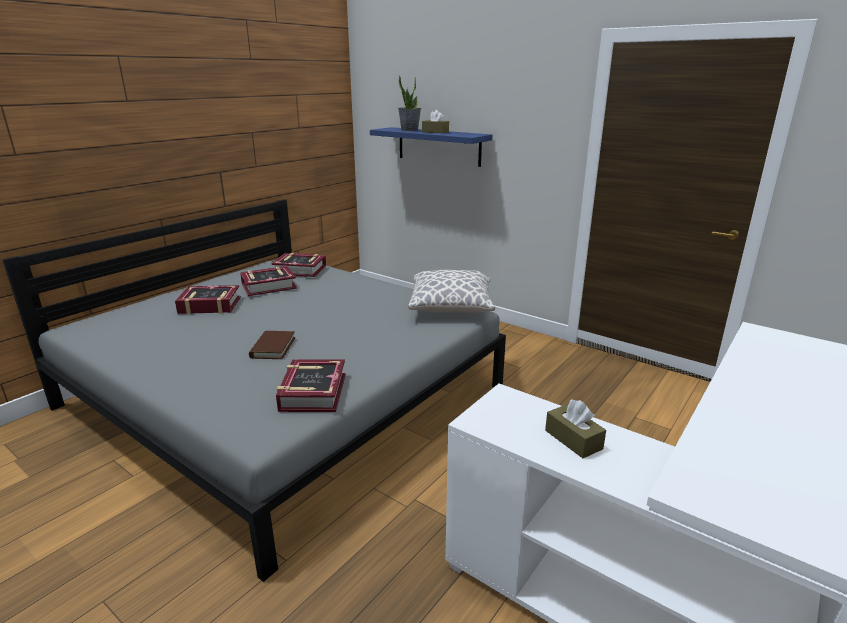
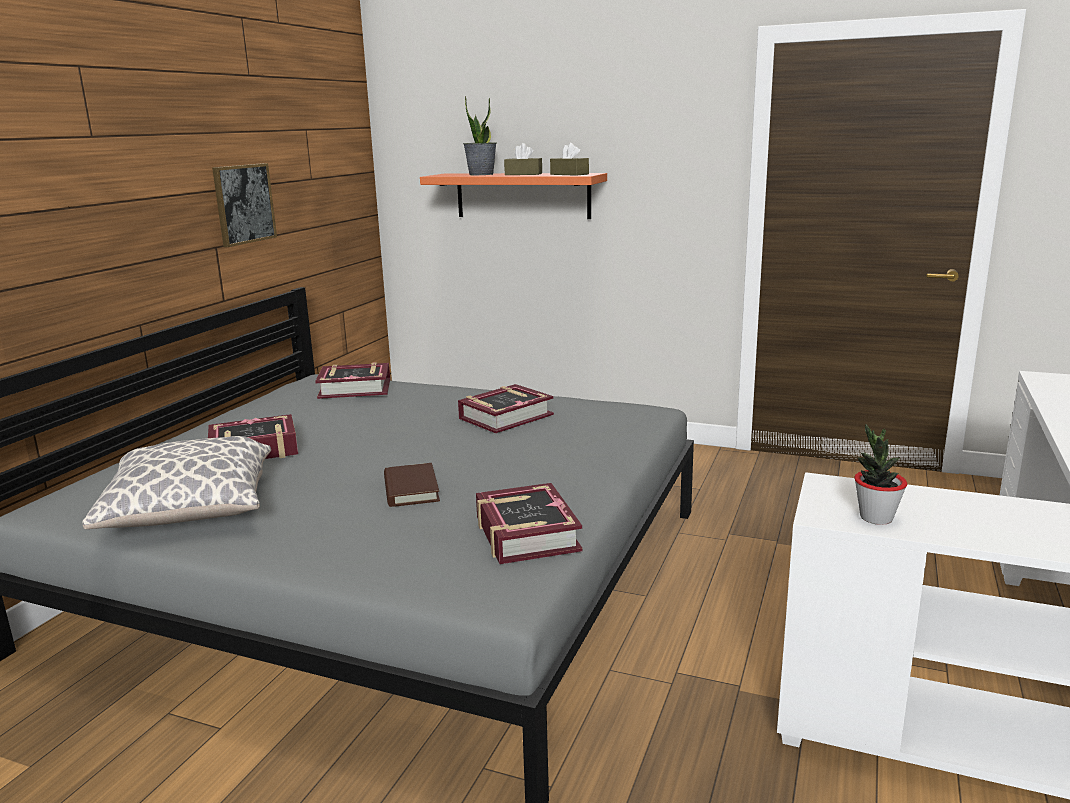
camera: 15 degrees left, 5 degrees down
(242, 144) = (244, 204): none -> picture
(269, 286) = (326, 414): book -> book (505, 417)
(438, 146) = (522, 195): blue shelf -> orange shelf
(451, 308) = (619, 410): pillow -> pillow (191, 512)
(511, 430) = (876, 518): none -> potted plant
(573, 439) = (956, 515): brown tissue box -> brown tissue box (569, 174)

